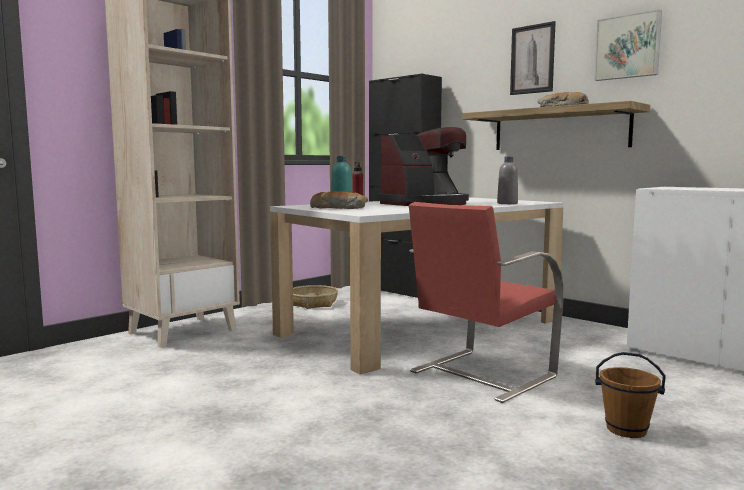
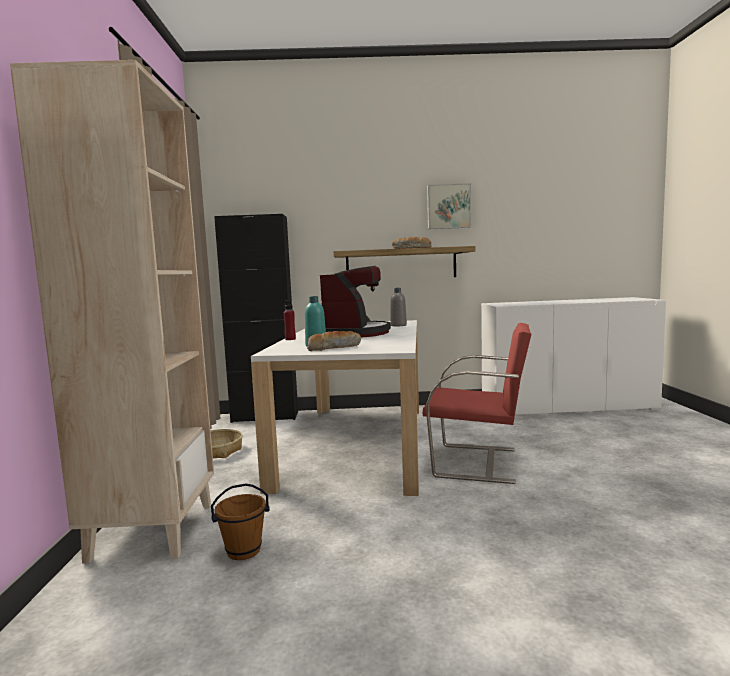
camera: 45 degrees left, 0 degrees up
(480, 374) = (478, 462): red chair -> red chair turned 75 degrees counterclockwise
(532, 59) = (374, 208): picture -> none
(626, 429) = (607, 464): brown bucket -> brown bucket (243, 550)

